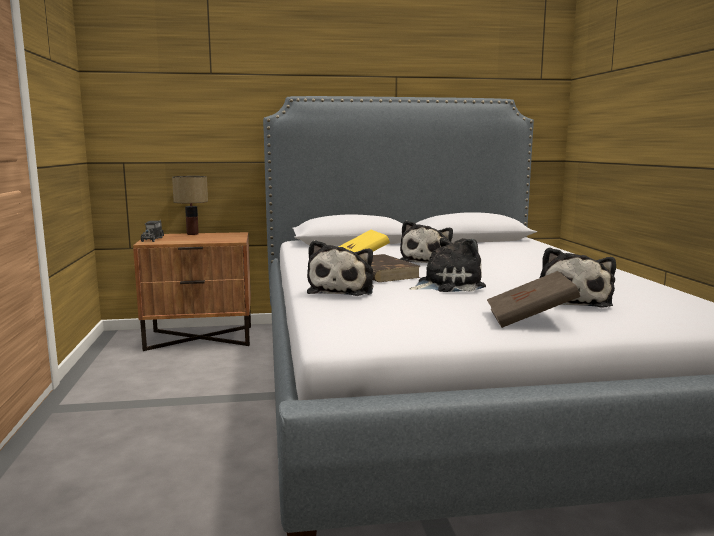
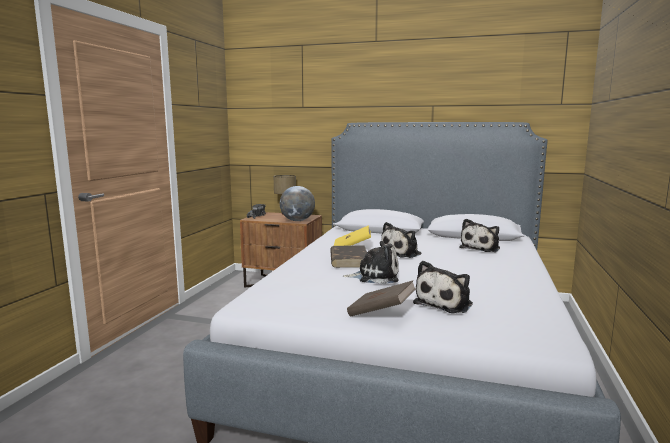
camera: 25 degrees right, 0 degrees up
(226, 240) = (297, 221): none -> globe
(343, 290) = (303, 270): plush toy -> plush toy (481, 248)

